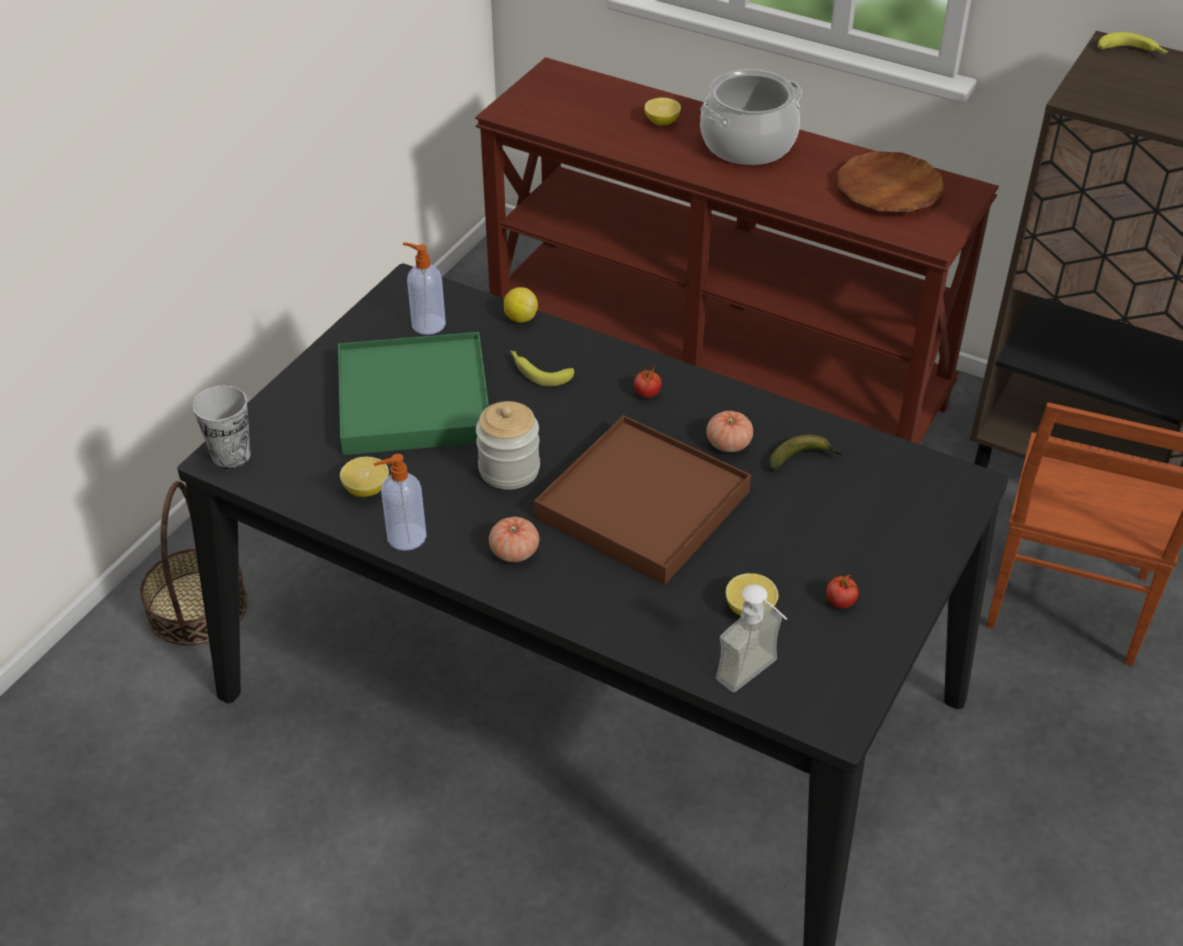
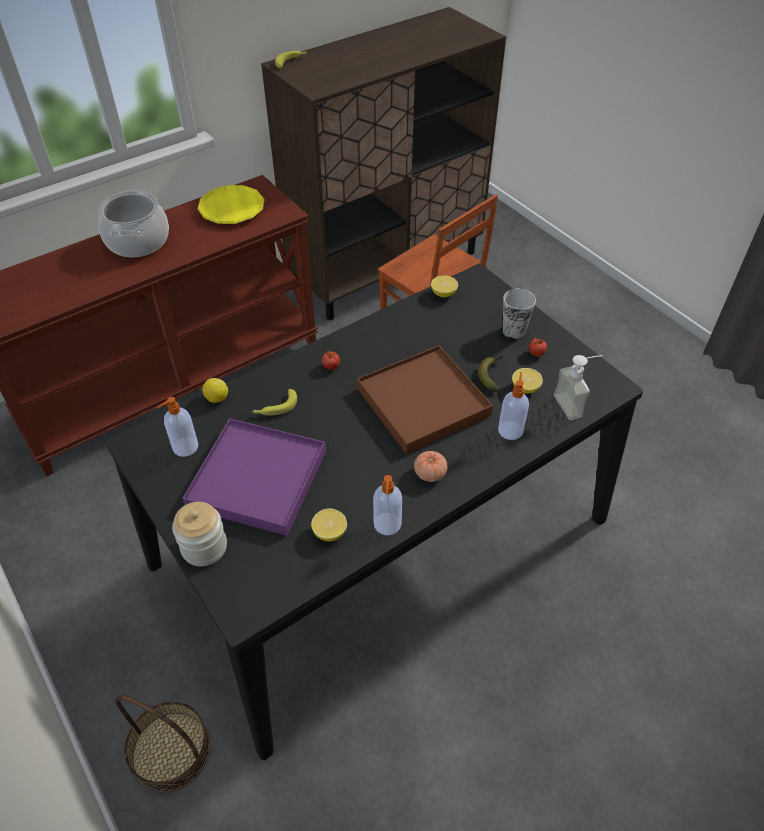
camera: 65 degrees left, 5 degrees up
(231, 456) = (243, 605): cup -> cup (513, 331)
(414, 399) = (257, 479): green tray -> purple tray
(509, 469) = (356, 452): jar -> jar (204, 547)
(650, 614) = (510, 430): none -> soap dispenser
(662, 122) = (78, 266): lemon -> lemon (443, 294)
(728, 443) = (395, 349): tomato -> none
(804, 459) = (425, 325): banana -> banana (491, 375)
(889, 190) = (232, 209): brown plate -> yellow plate

